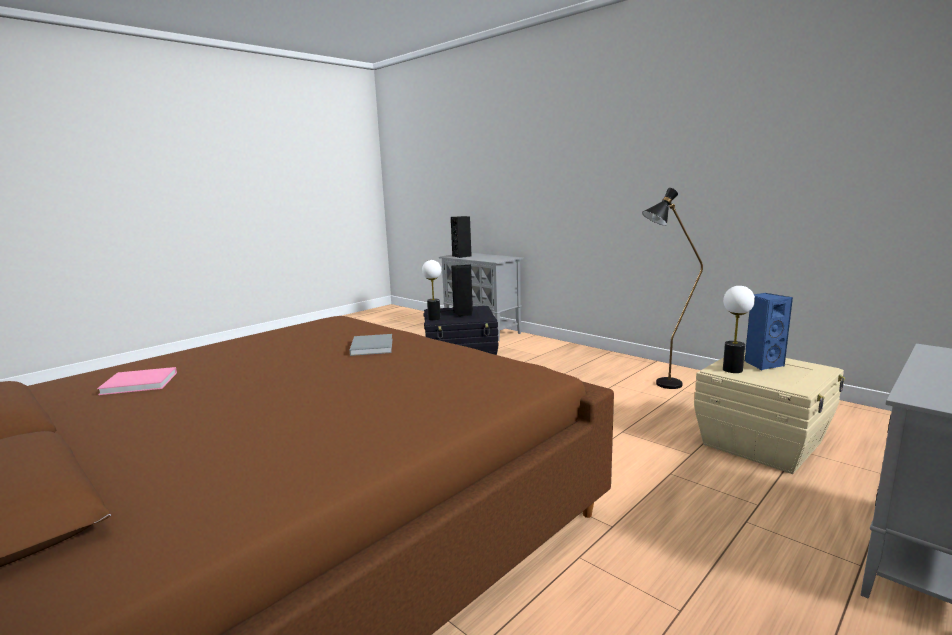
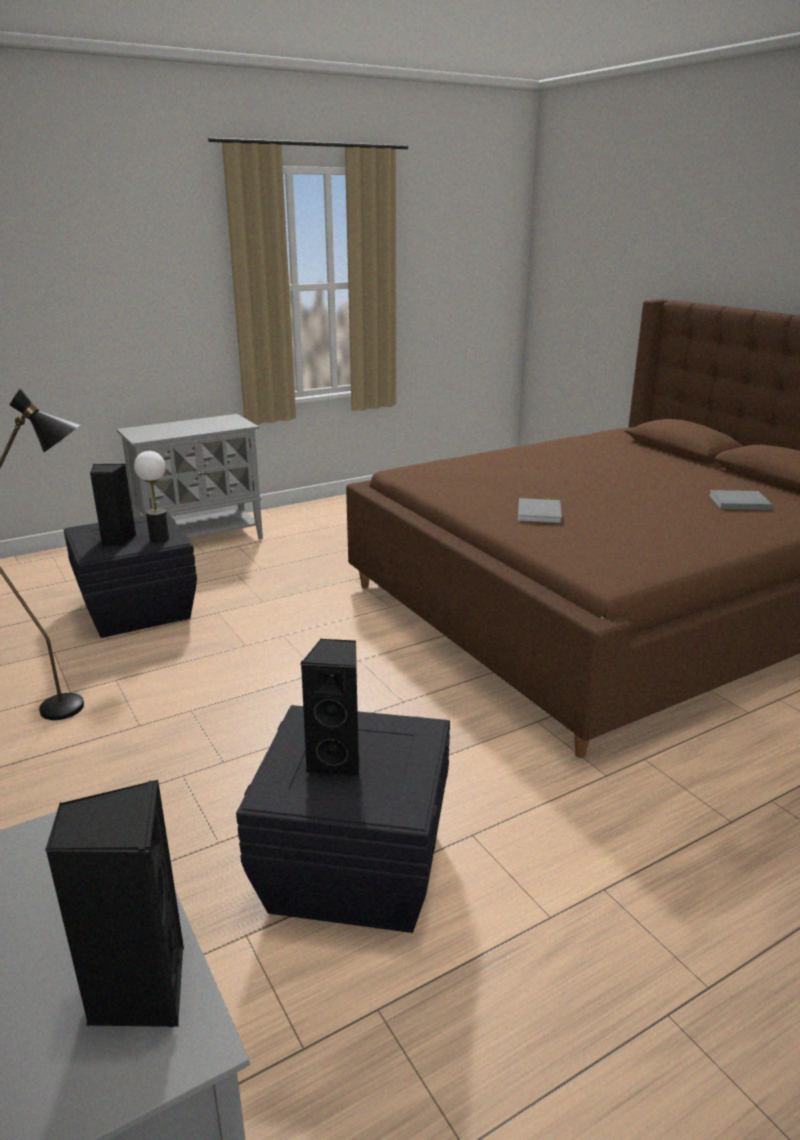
camera: 165 degrees left, 10 degrees up
(141, 383) = (737, 502): pink book -> grey book
(434, 318) = (419, 747): table lamp -> none
(762, 364) = (116, 540): blue speaker -> black speaker
(763, 443) = (136, 610): beige storage box -> black storage box

